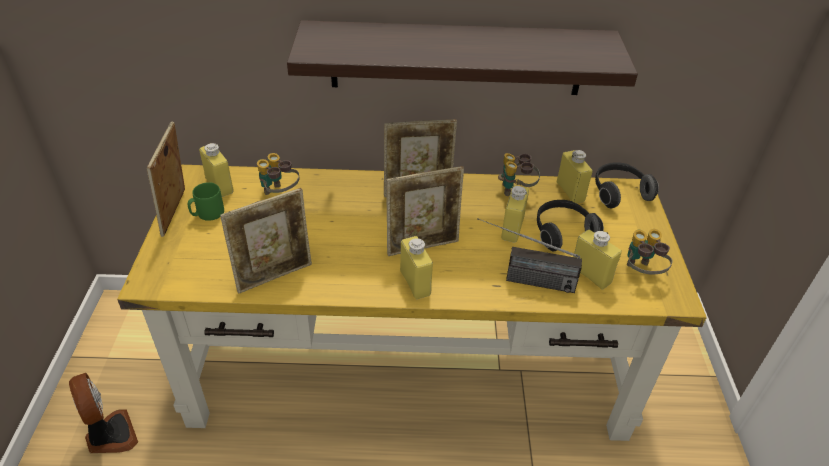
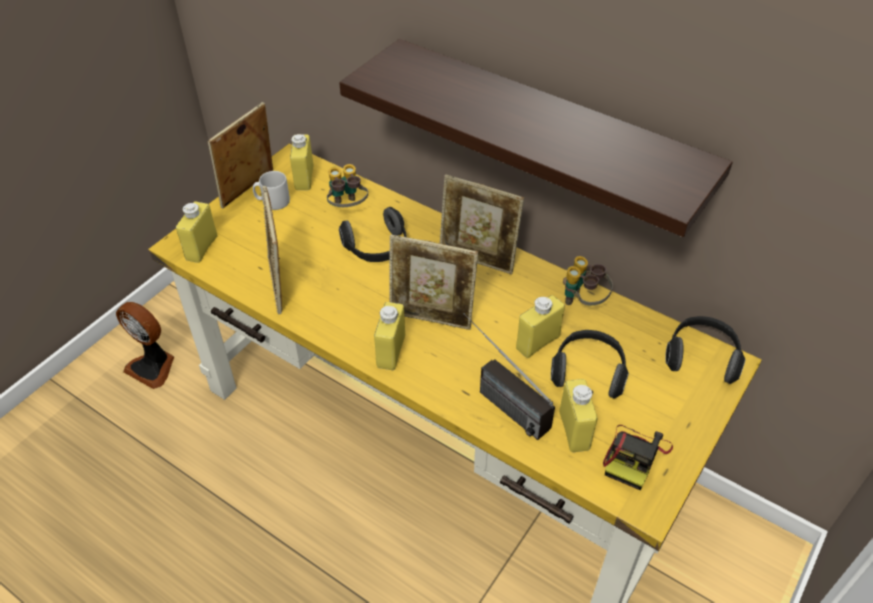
camera: 35 degrees right, 5 degrees up
(110, 435) = (153, 366): fan -> fan turned 120 degrees clockwise
(207, 214) = (272, 202): green mug -> grey mug
(274, 275) = (278, 285): picture frame -> picture frame turned 75 degrees clockwise
(333, 214) = (377, 249): none -> headphones
(570, 192) = (643, 330): yellow bottle -> yellow bottle (201, 248)
(641, 272) = (634, 456): binoculars -> camera

